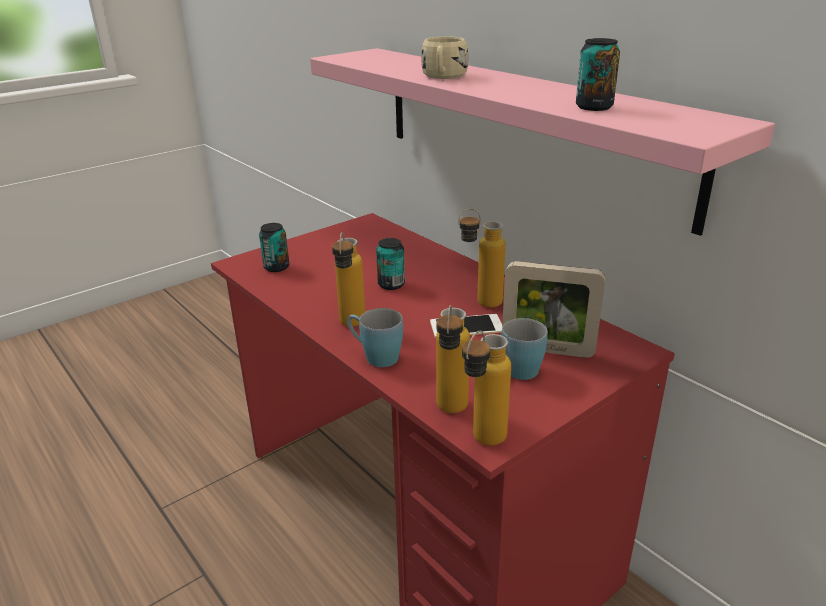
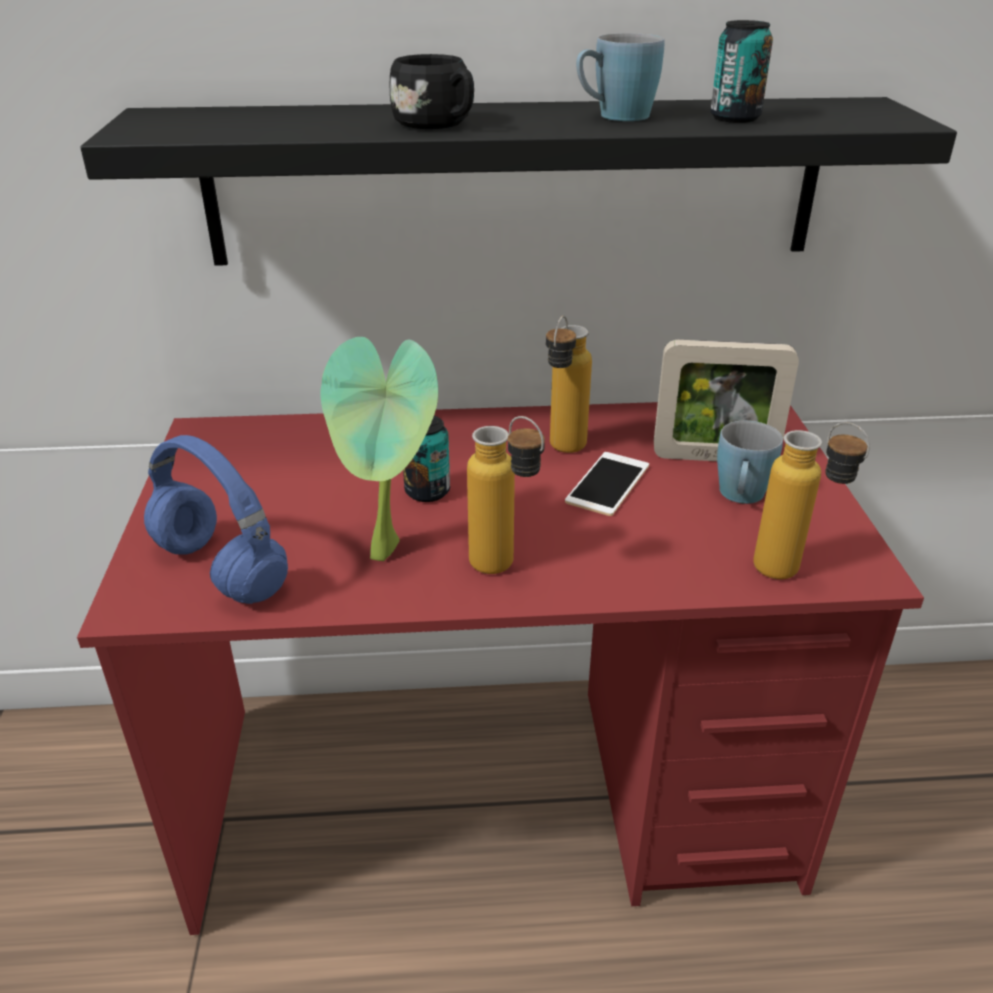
camera: 55 degrees left, 5 degrees up
(276, 267) = (217, 569): can -> blue headphones
(330, 296) = (389, 553): none -> potted plant
(375, 356) = (607, 580): blue mug -> blue mug (614, 117)
(443, 77) = (438, 124): beige mug -> black mug
(482, 444) = (869, 580): bottle -> none
(524, 127) = (514, 182): pink shelf -> black shelf
(547, 350) = (714, 457): picture frame -> picture frame turned 45 degrees clockwise

